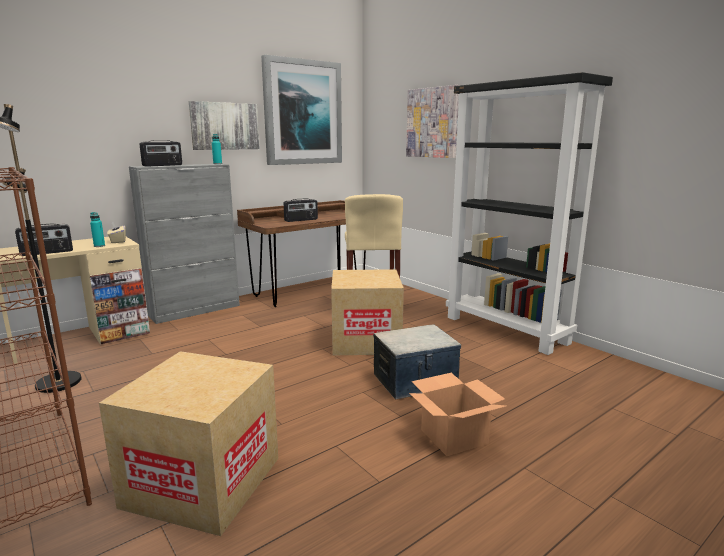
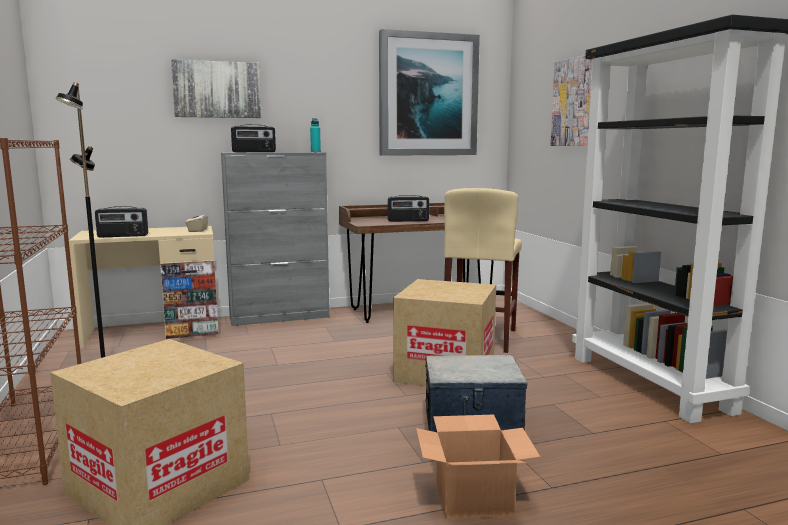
camera: 20 degrees right, 5 degrees down
(99, 246) = (175, 233): turquoise bottle -> none
(225, 126) = (331, 110): picture -> picture (217, 89)

